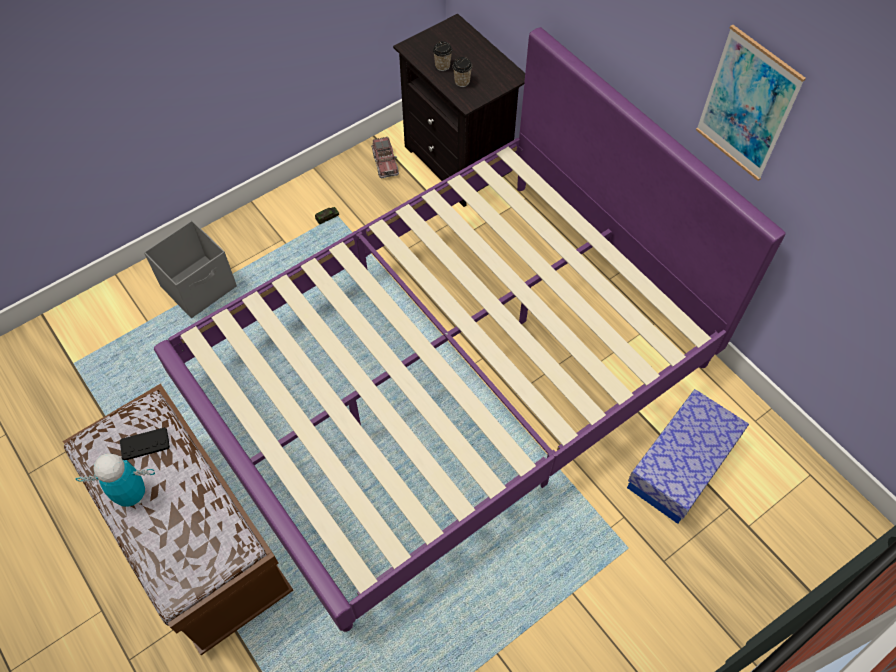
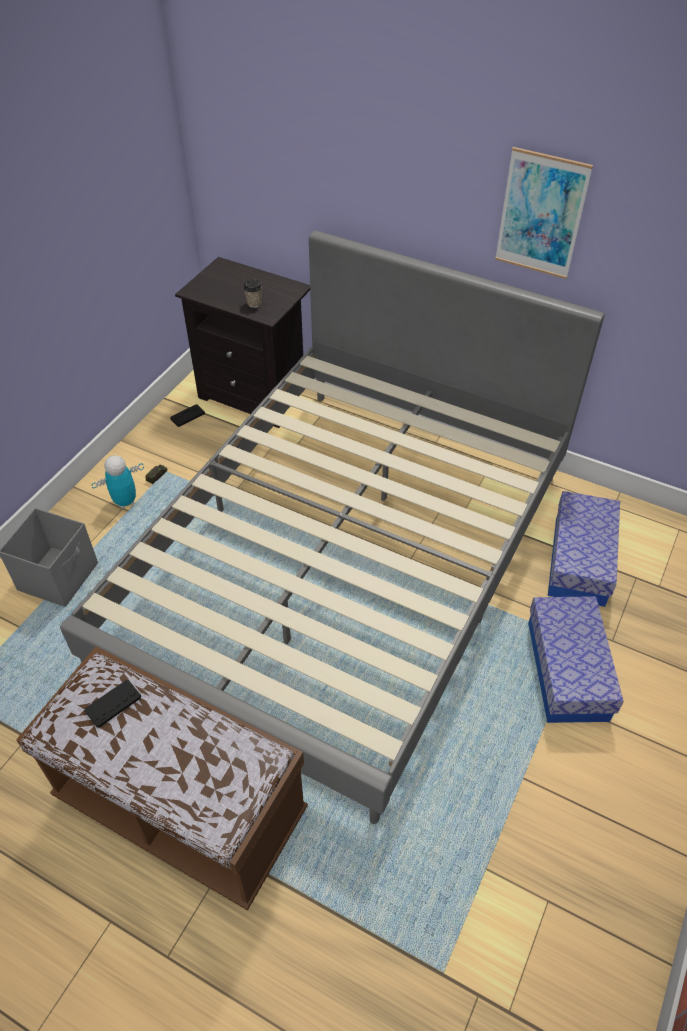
camera: 25 degrees left, 10 degrees down
(132, 495) = (125, 756): toy robot -> toy robot (125, 502)
(385, 163) = (187, 416): toy truck -> black game controller
(442, 66) = (229, 297): cup -> none
(449, 376) = (344, 565): purple bed -> grey bed
(600, 571) = (567, 671): none -> storage box

